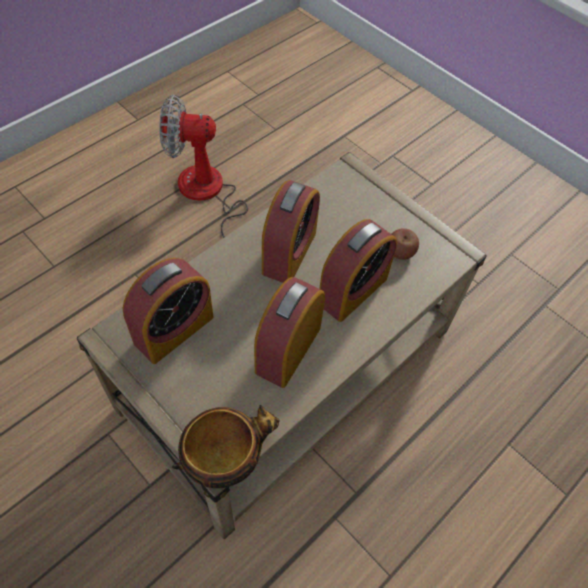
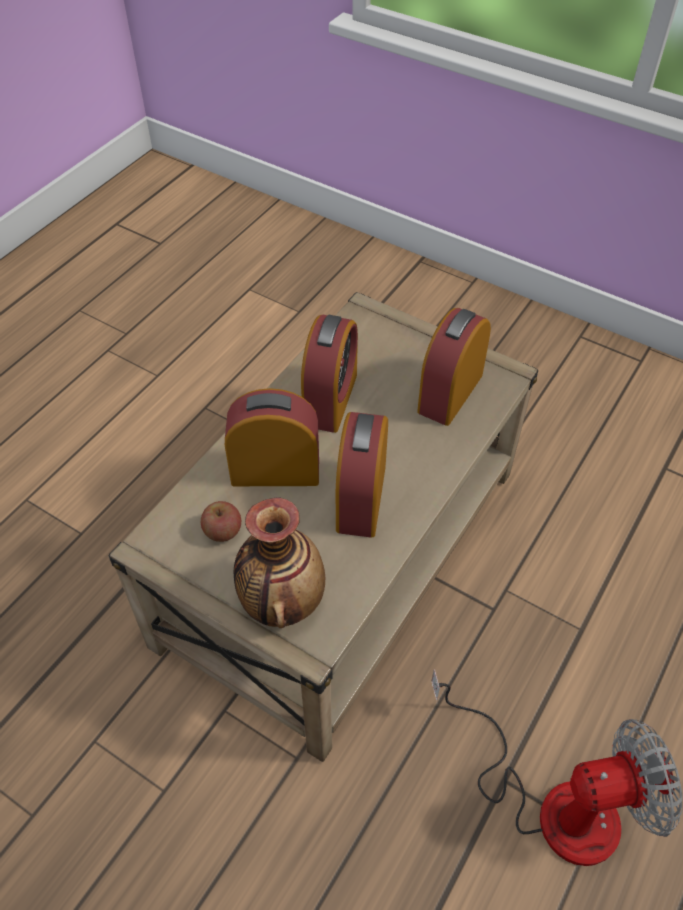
camera: 170 degrees right, 5 degrees down
(225, 458) = (357, 312): bowl -> none
(352, 290) = (275, 471): alarm clock -> alarm clock turned 60 degrees clockwise
(364, 198) = (281, 600): none -> vase

